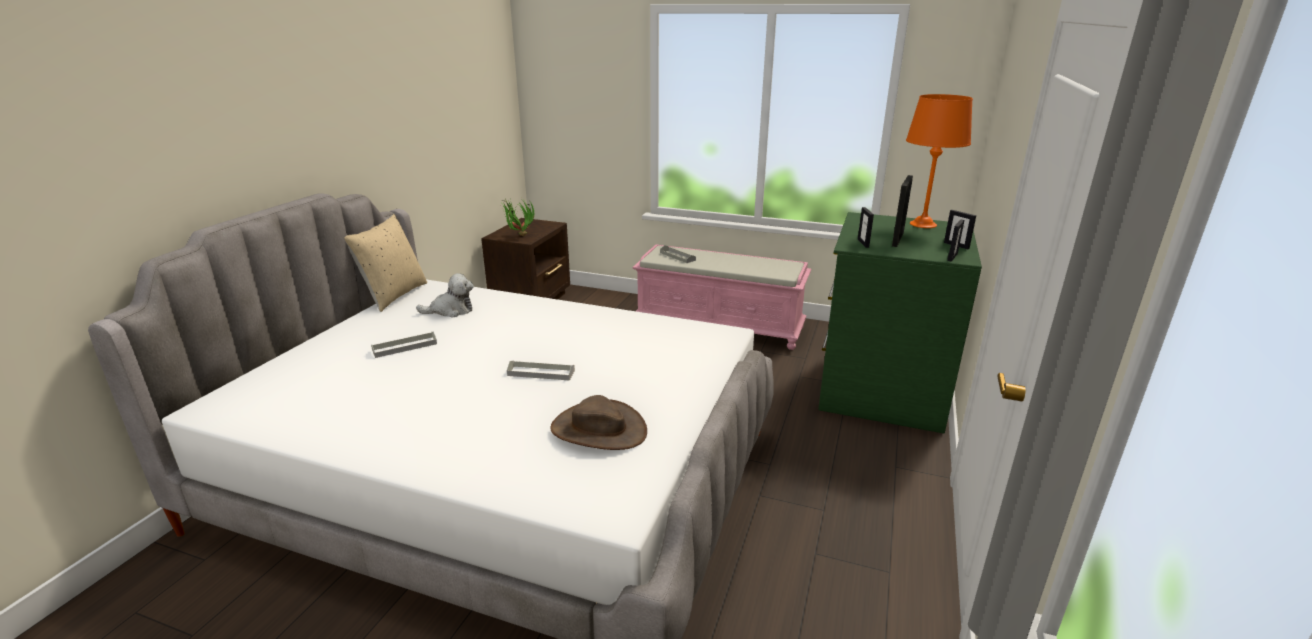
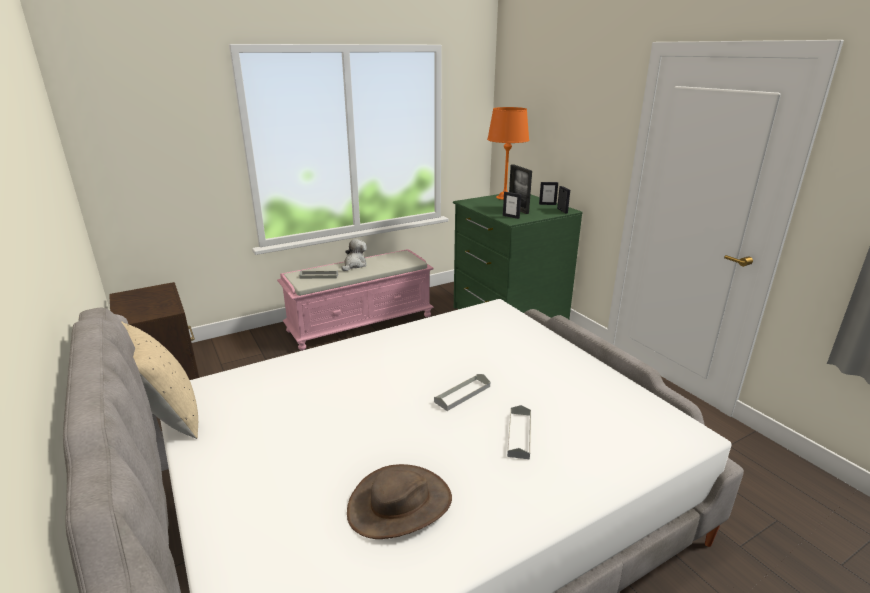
camera: 50 degrees left, 0 degrees up
(404, 347) = (310, 448): grey tray -> grey tray (519, 434)
(451, 310) = (270, 396): plush toy -> plush toy (354, 265)
(518, 236) = (153, 310): potted plant -> none
(598, 430) = (577, 402): brown hat -> brown hat (400, 504)

